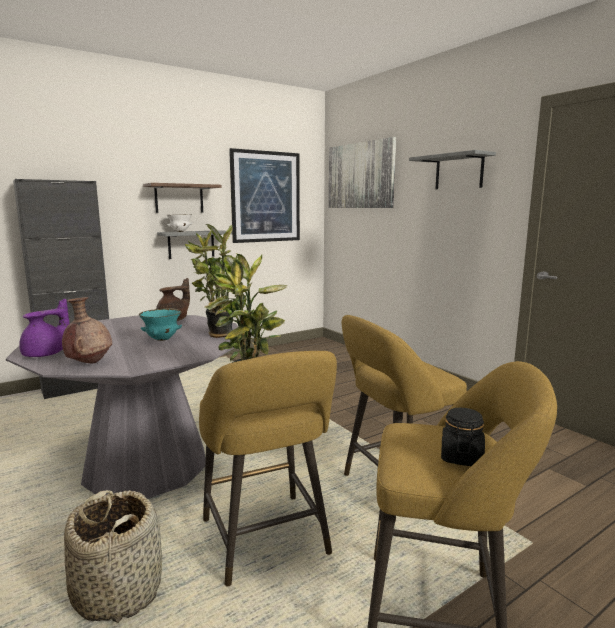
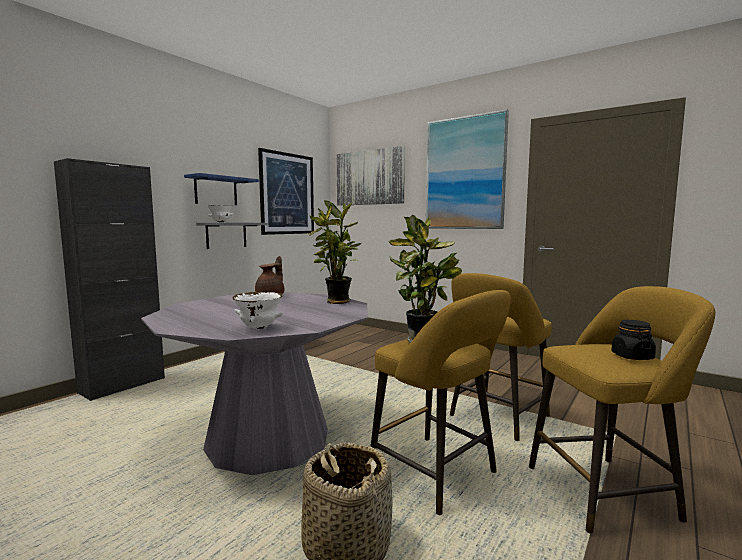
camera: 20 degrees left, 5 degrees down
(46, 354) = (195, 326): purple teapot -> none
(89, 363) = (258, 328): brown vase -> white bowl
(162, 339) = (292, 308): turquoise bowl -> none
(179, 198) = (216, 191): brown shelf -> blue shelf
(459, 172) = (465, 173): grey shelf -> picture

